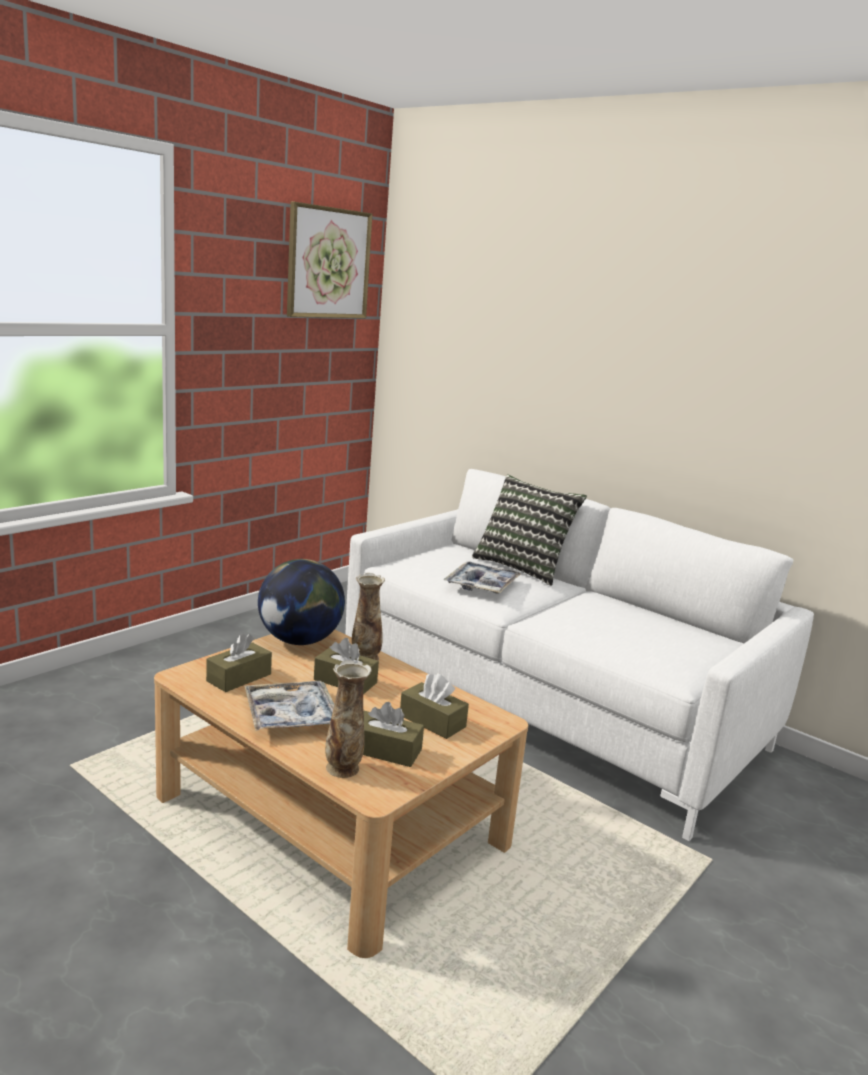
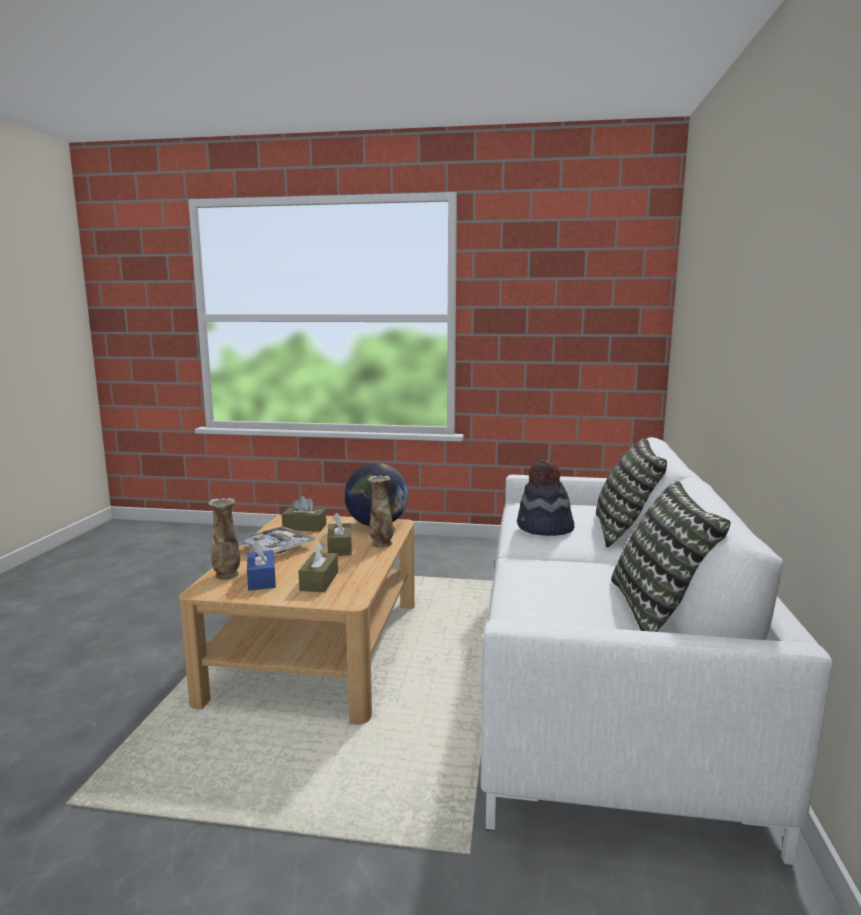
camera: 60 degrees right, 5 degrees down
(328, 263) = (604, 261): picture -> none
(385, 750) = (262, 579): brown tissue box -> blue tissue box
(482, 585) = (544, 529): tray -> hat
(680, 620) = (659, 610): none -> pillow

